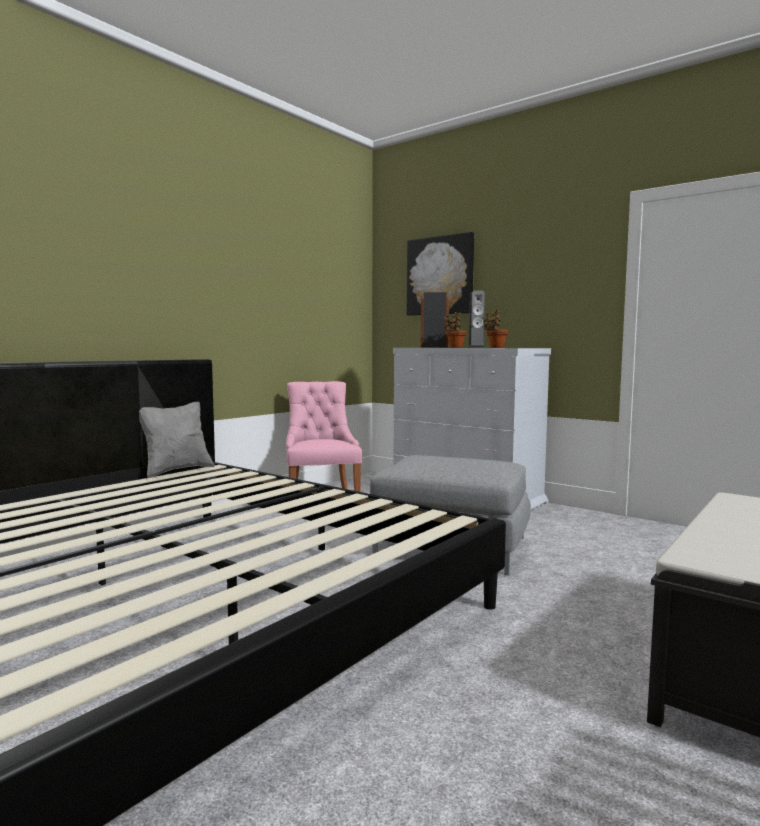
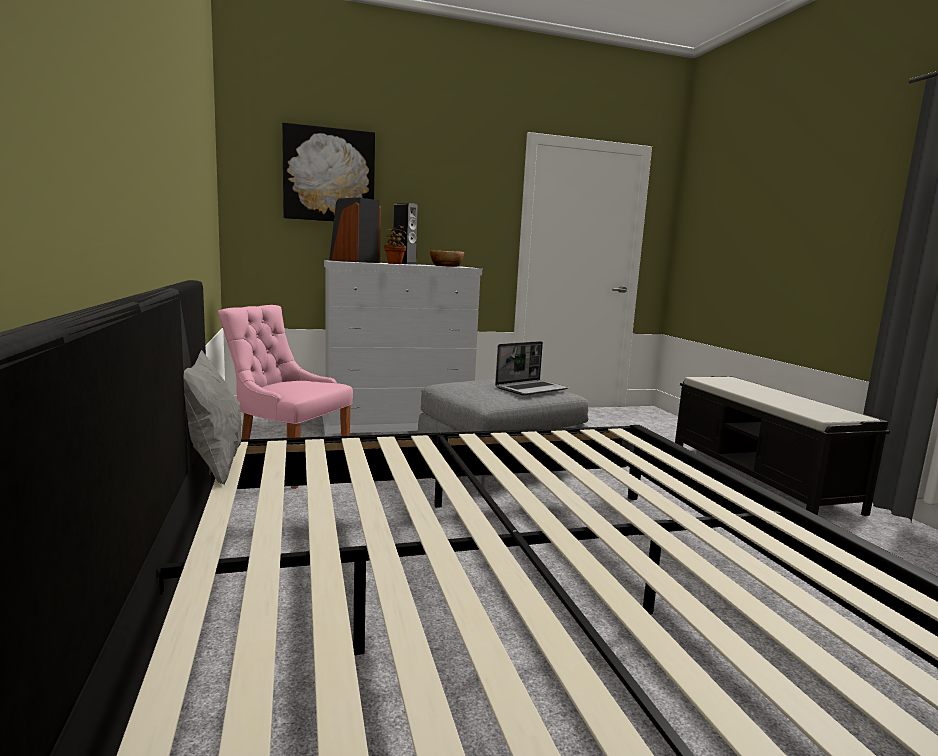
camera: 55 degrees left, 5 degrees up
(465, 468) = (531, 389): none -> laptop
(495, 347) = (447, 266): potted plant -> bowl

